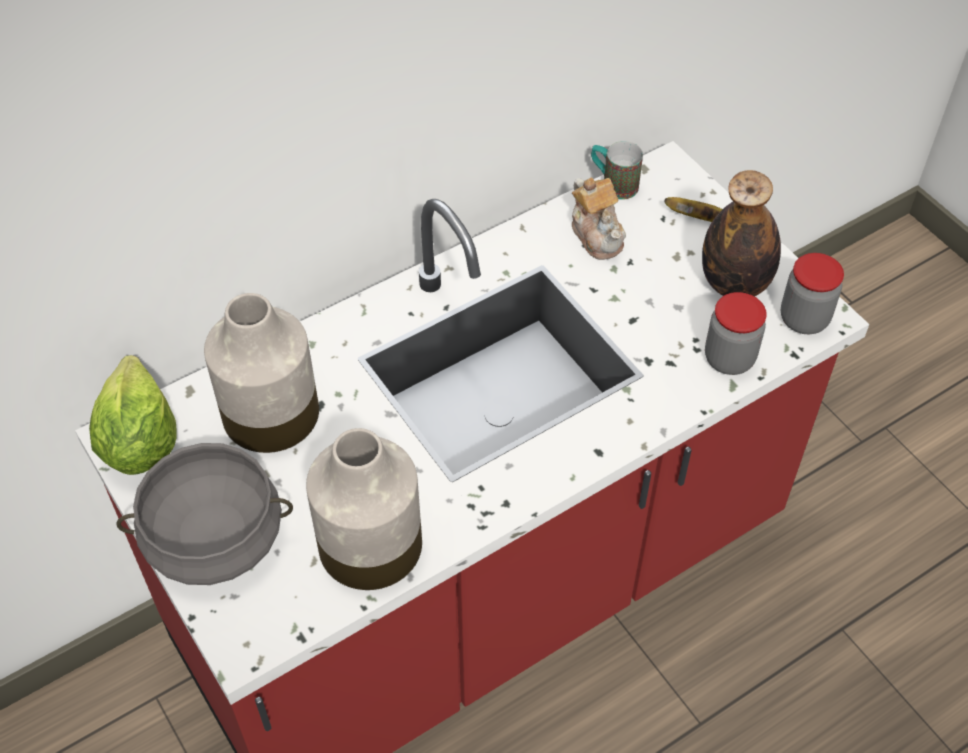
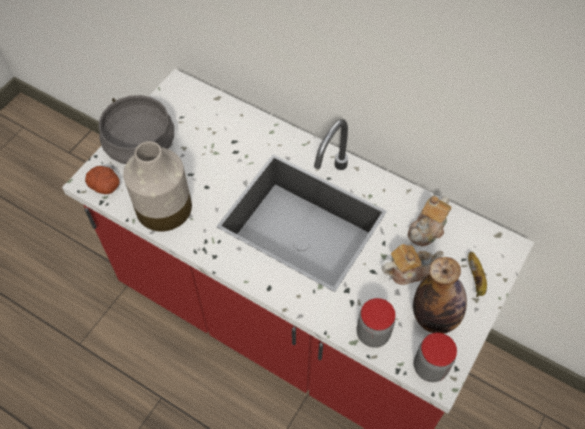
camera: 65 degrees right, 5 degrees up
(139, 441) = (179, 93): lettuce -> none
(270, 619) = (106, 186): none -> potato
(271, 411) = (221, 134): beige vase -> none
(613, 184) = (473, 223): mug -> none
(651, 280) = (409, 270): none -> teapot

